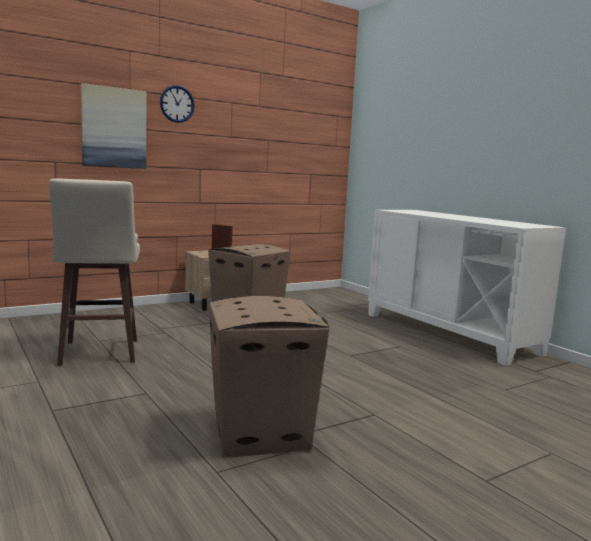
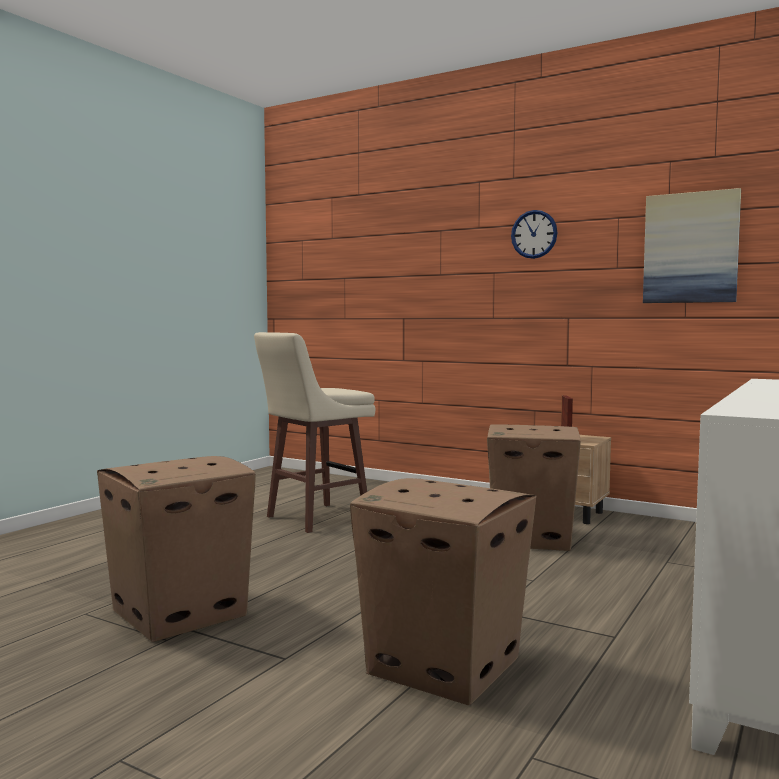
camera: 65 degrees right, 5 degrees down
(114, 128) = (459, 275): picture -> picture (690, 248)
(410, 381) = (445, 665): none -> cardboard box

